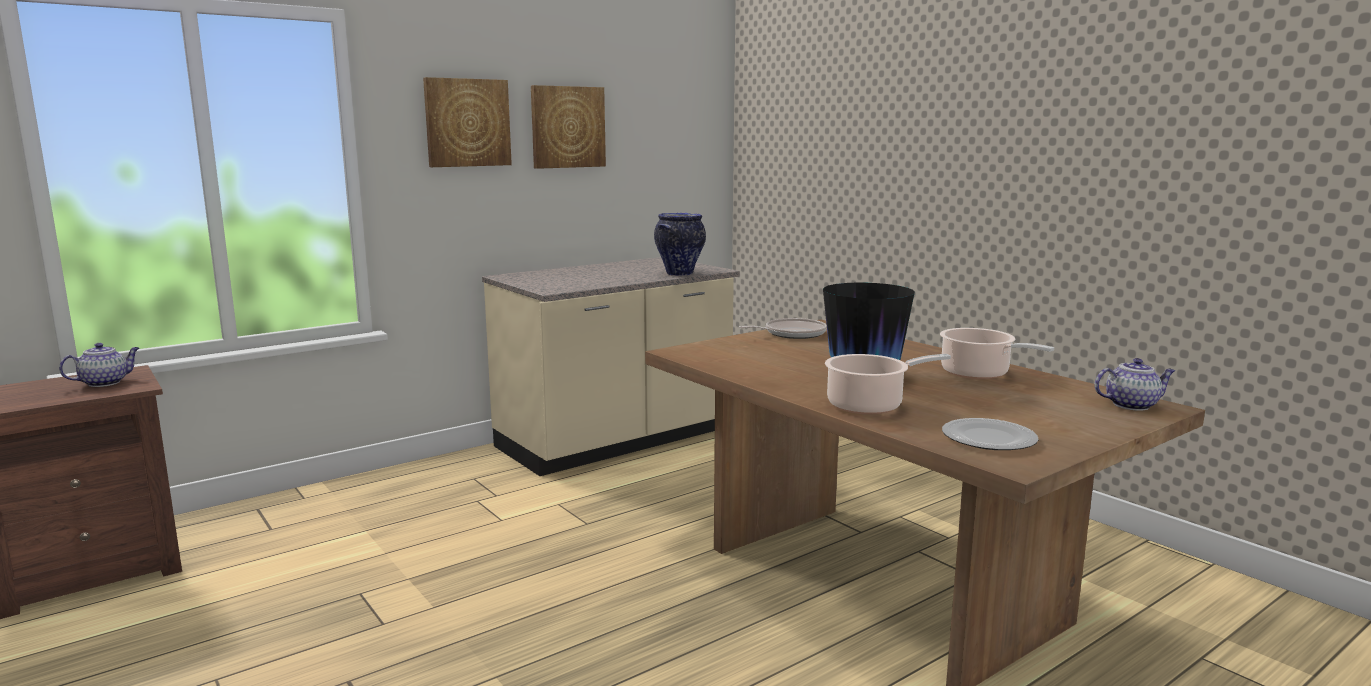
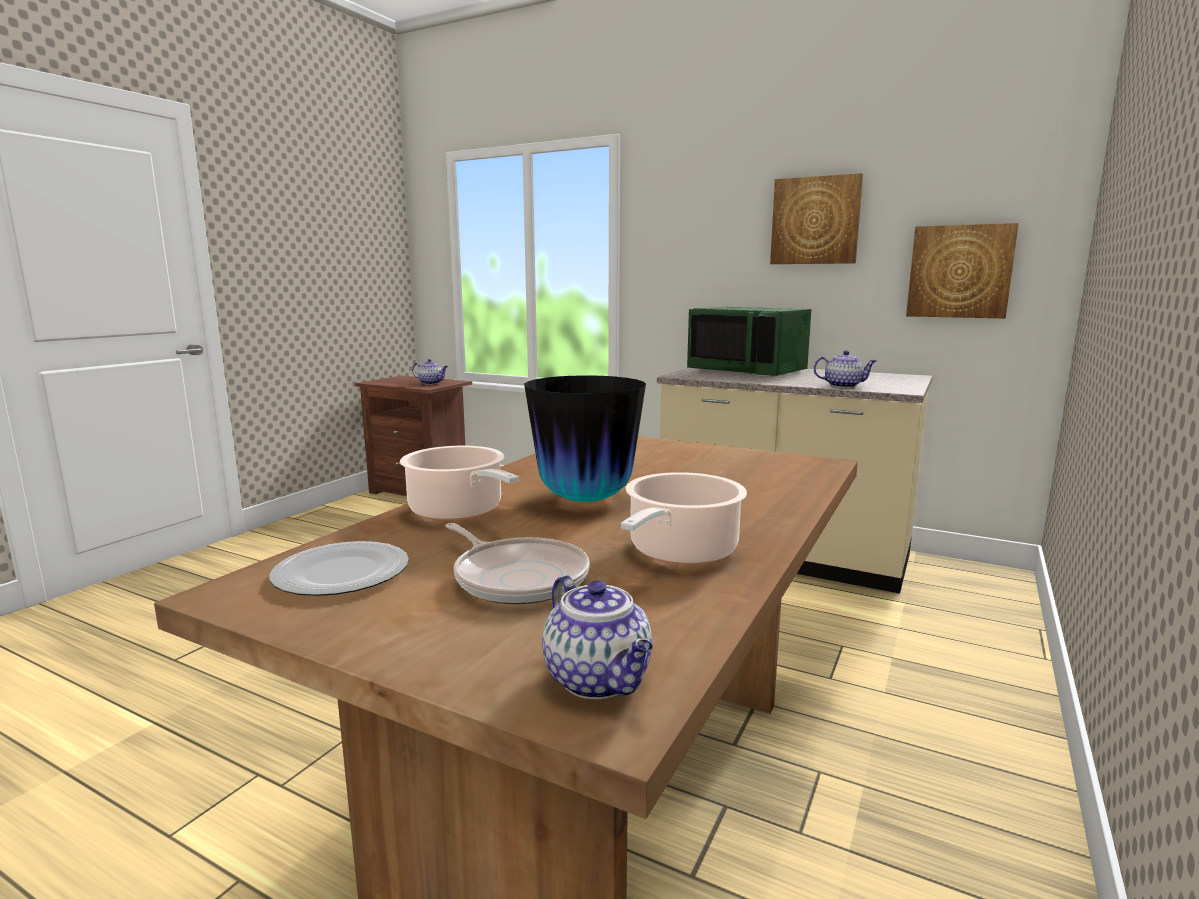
camera: 65 degrees right, 0 degrees up
(467, 122) = (709, 221): picture -> picture (960, 271)
(565, 276) = (748, 371): none -> green microwave
(680, 274) = (843, 386): vase -> teapot
(792, 334) = (748, 458): frying pan -> frying pan (517, 578)

